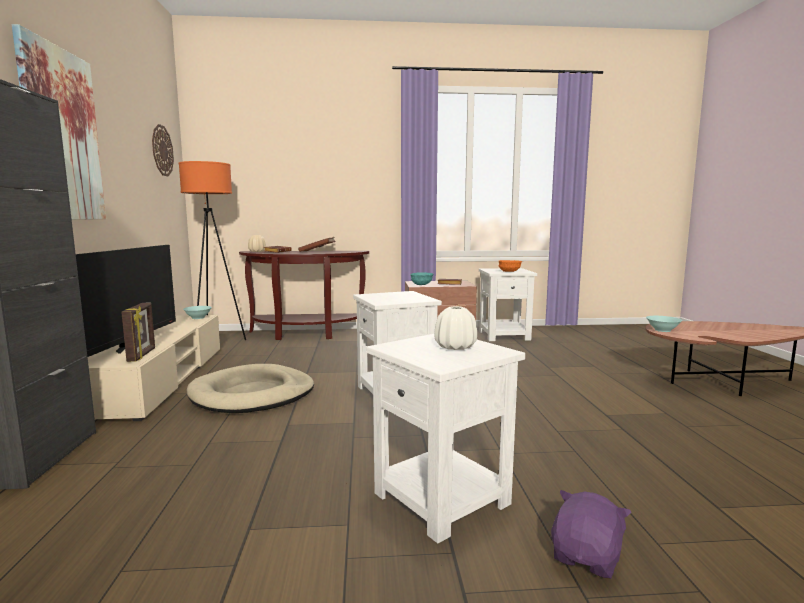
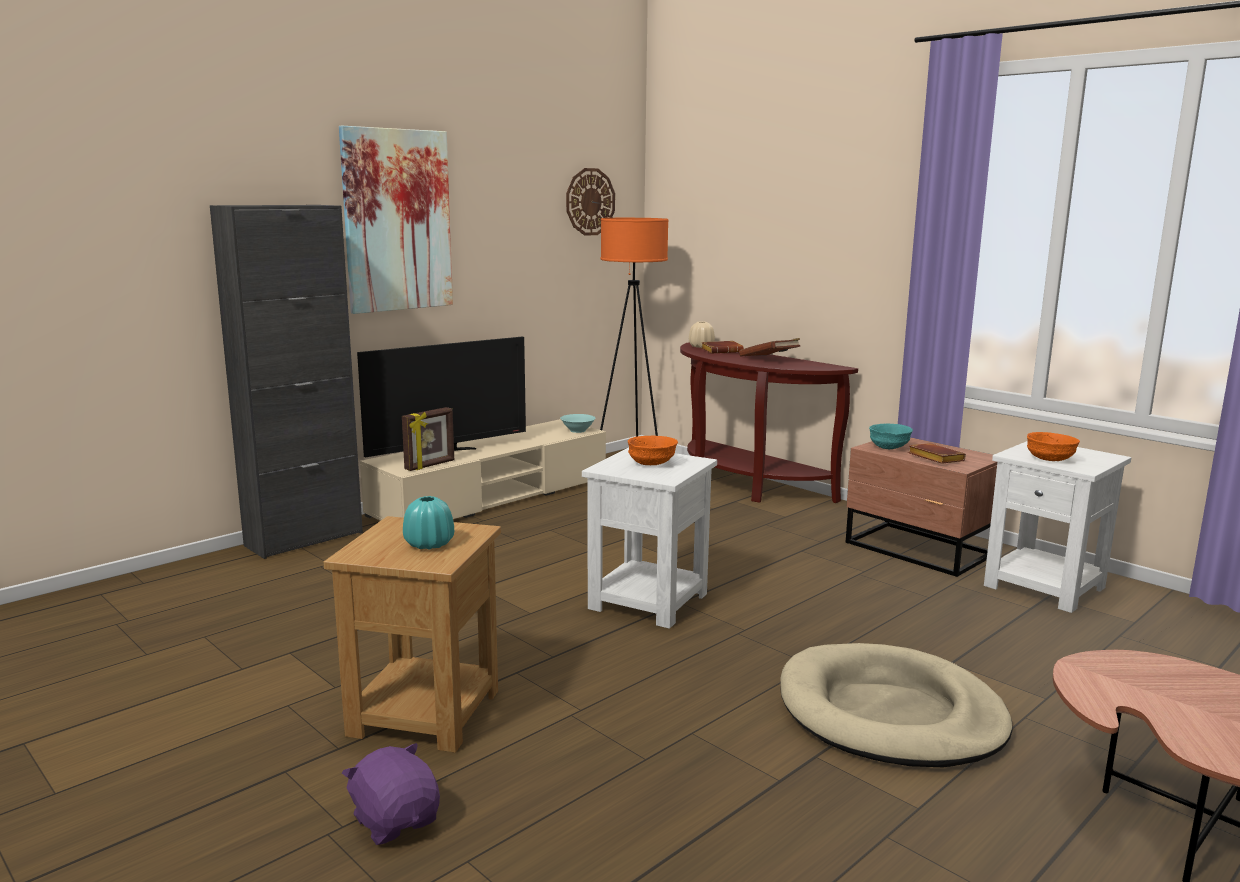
camera: 50 degrees right, 5 degrees up
(253, 394) = (523, 544): beige dog bed -> beige dog bed (890, 714)
(395, 297) = (651, 464): none -> orange bowl
(443, 499) = (424, 714): white side table -> brown side table
(455, 347) = (429, 544): white vase -> turquoise vase
(587, 557) = (396, 820): purple plush toy -> purple plush toy turned 120 degrees counterclockwise
(662, 330) = (1093, 668): turquoise bowl -> none

